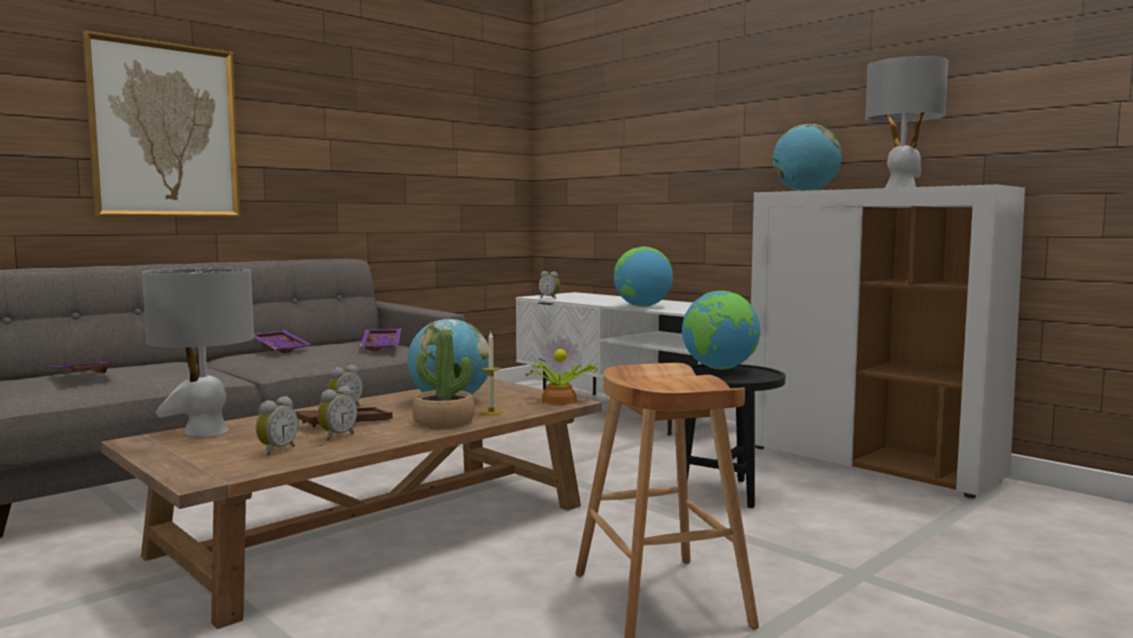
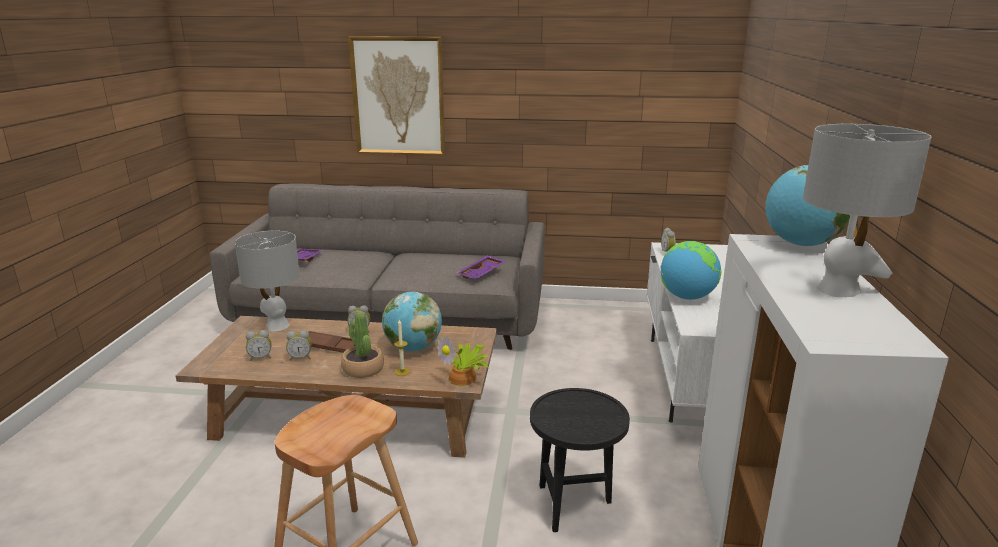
camera: 50 degrees right, 15 degrees up
(282, 348) = (429, 258): purple tray -> none
(719, 368) = (586, 404): globe -> none

